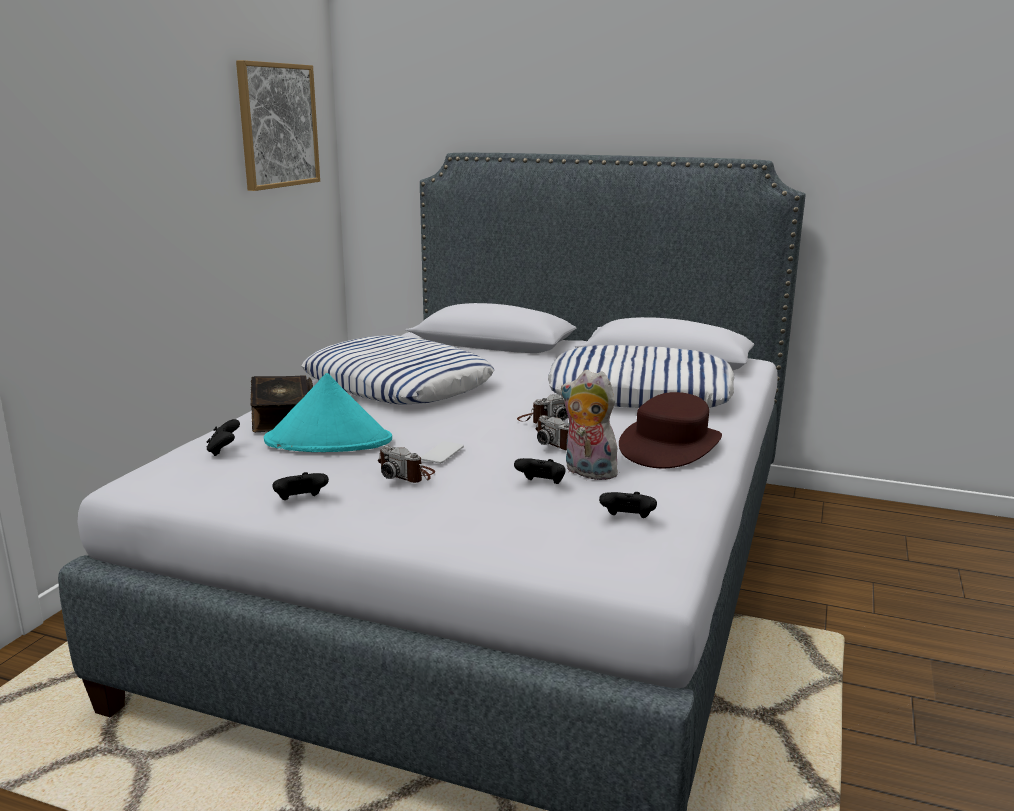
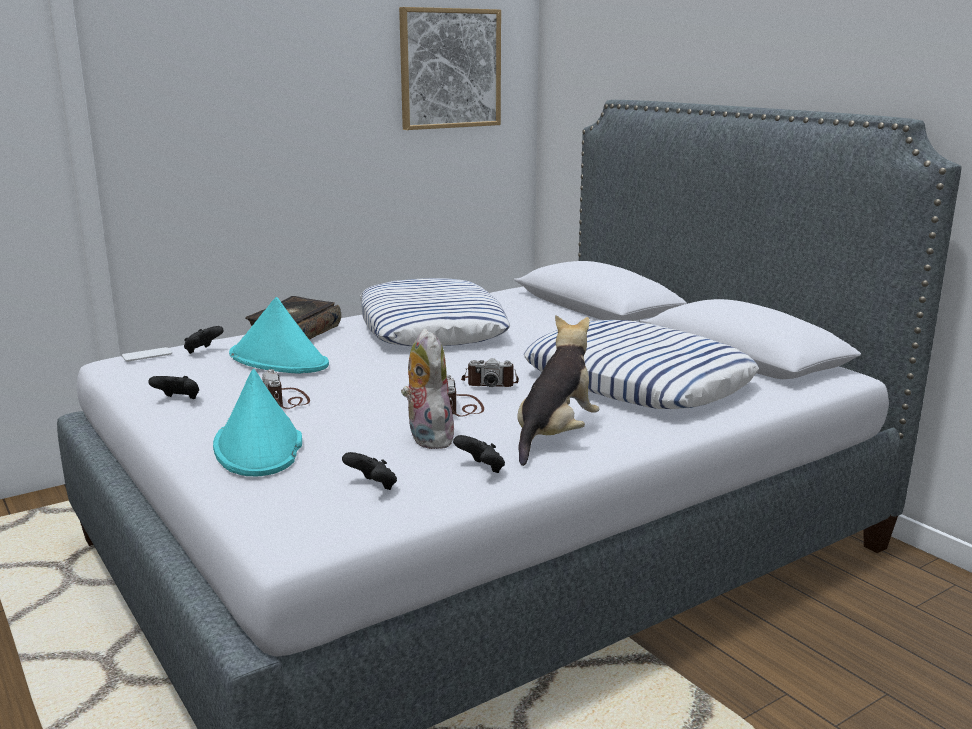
camera: 35 degrees right, 0 degrees up
(442, 453) = (343, 391): phone -> phone (147, 355)
(471, 517) = (259, 446): none -> turquoise hat
(541, 485) = (368, 437): black game controller -> black game controller (481, 469)
(670, 446) = (555, 436): brown hat -> plush toy

